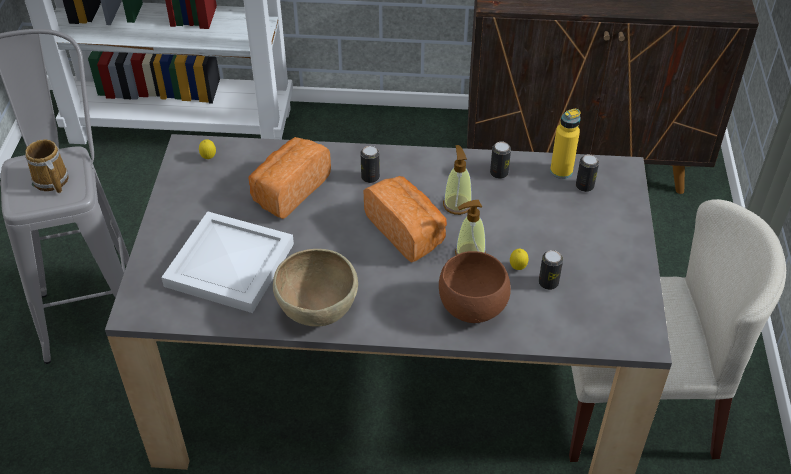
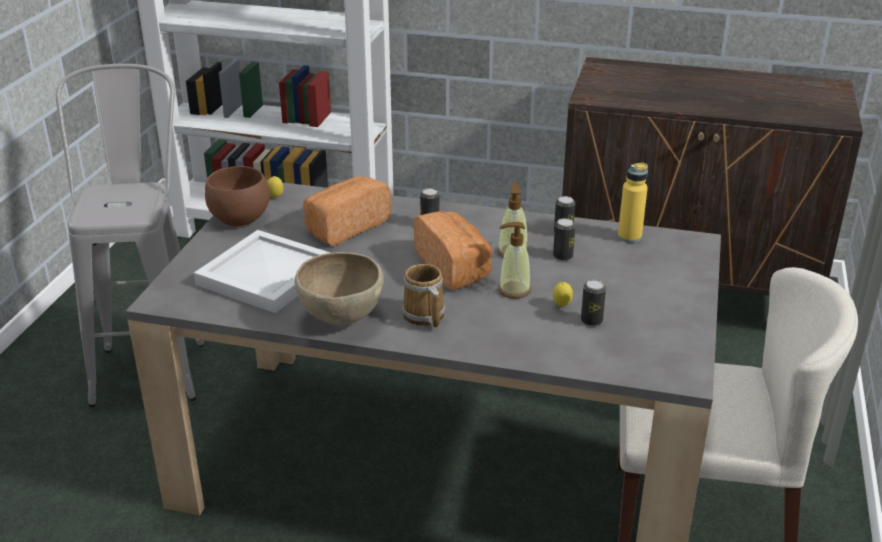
camera: 10 degrees right, 15 degrees down
(51, 181) = (122, 204): mug -> mug (423, 316)
(471, 309) = (502, 333): brown bowl -> brown bowl (238, 220)
(584, 186) = (651, 250): can -> can (562, 256)

